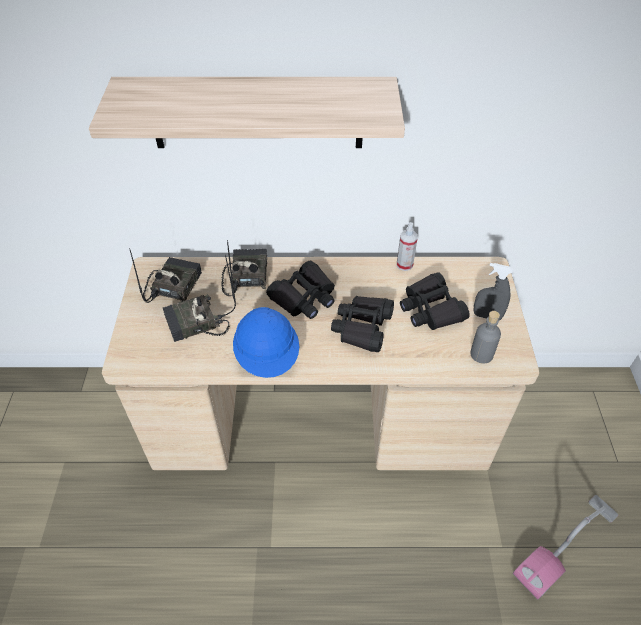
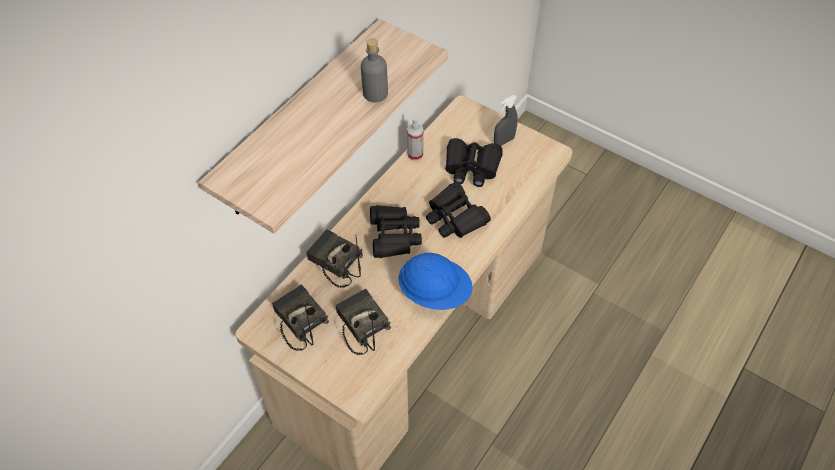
camera: 55 degrees left, 5 degrees up
(196, 325) = (361, 325): radio -> radio turned 135 degrees clockwise
(481, 354) = (533, 166): grey bottle -> grey bottle (375, 93)
(566, 545) = (621, 248): vacuum cleaner -> none

